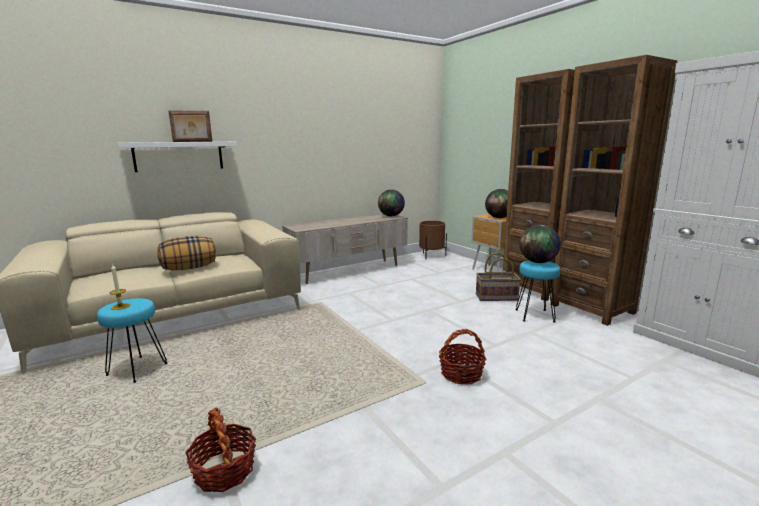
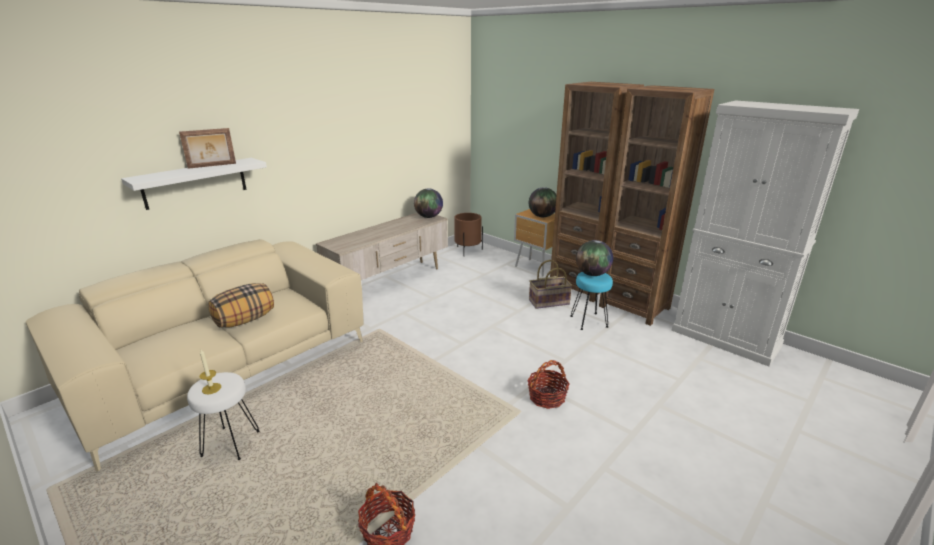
camera: 15 degrees left, 10 degrees up
(137, 369) = (230, 443): turquoise stool -> white stool

